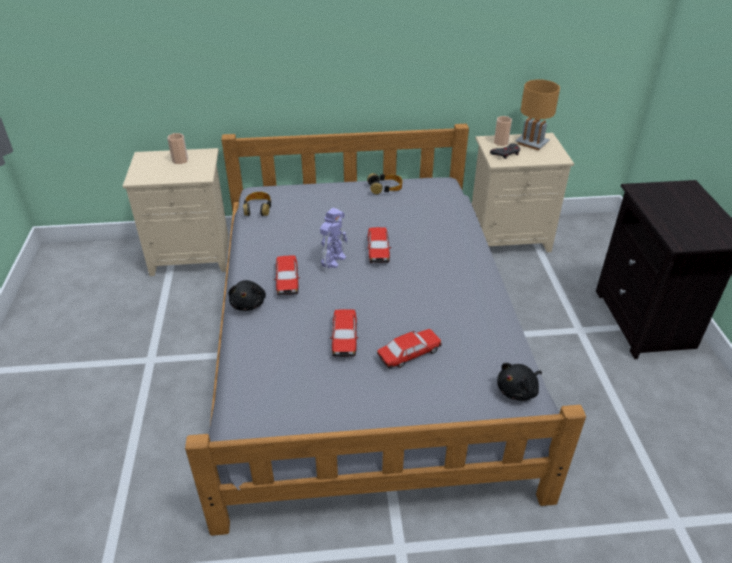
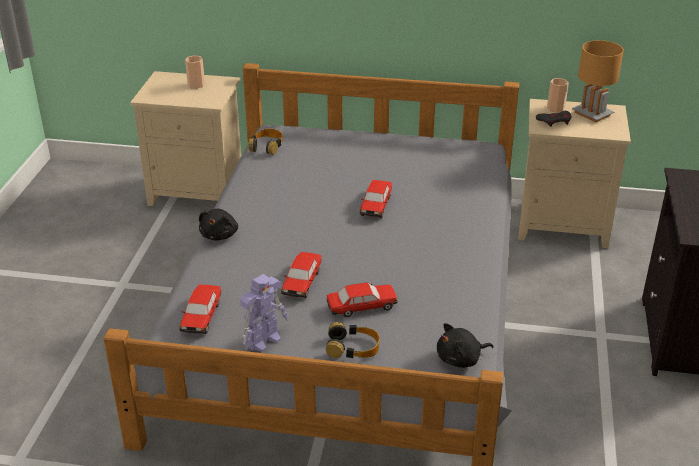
camera: 15 degrees right, 5 degrees down
(287, 281) = (267, 220): toy car -> toy car (202, 316)
(333, 259) = (324, 207): toy robot -> toy robot (264, 339)
(385, 187) = (414, 143): headphones -> headphones (353, 347)

